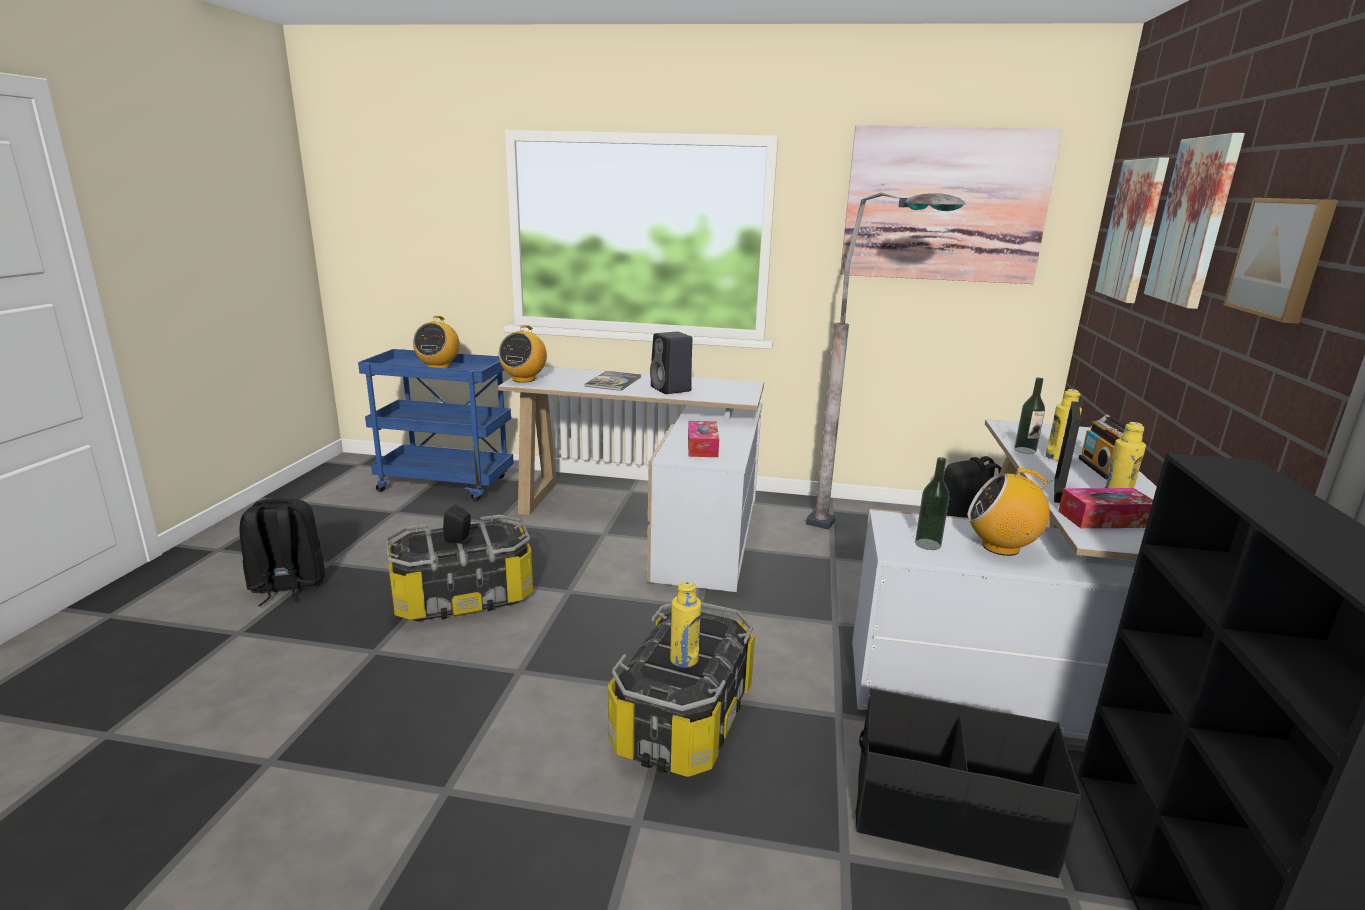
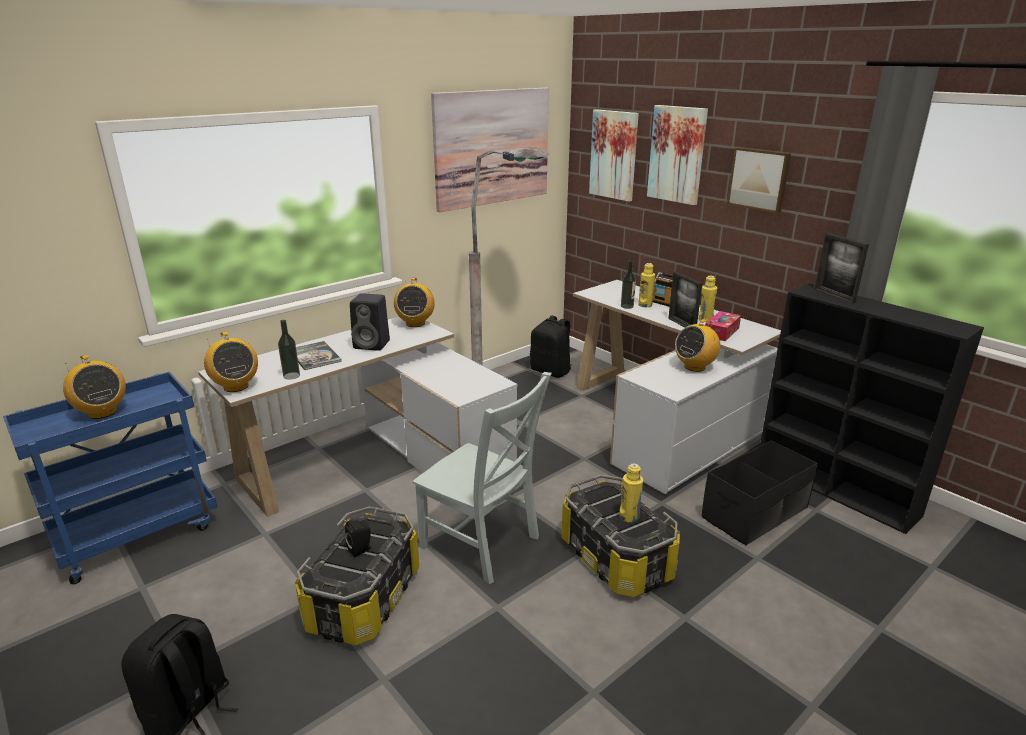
camera: 50 degrees left, 5 degrees up
(602, 623) = (483, 544): none -> grey chair
(702, 447) = (461, 380): tissue box -> none
(745, 389) = (415, 323): none -> radio
(927, 544) = (673, 381): bottle -> bottle (291, 376)
(1254, 483) = (834, 296): none -> picture frame

